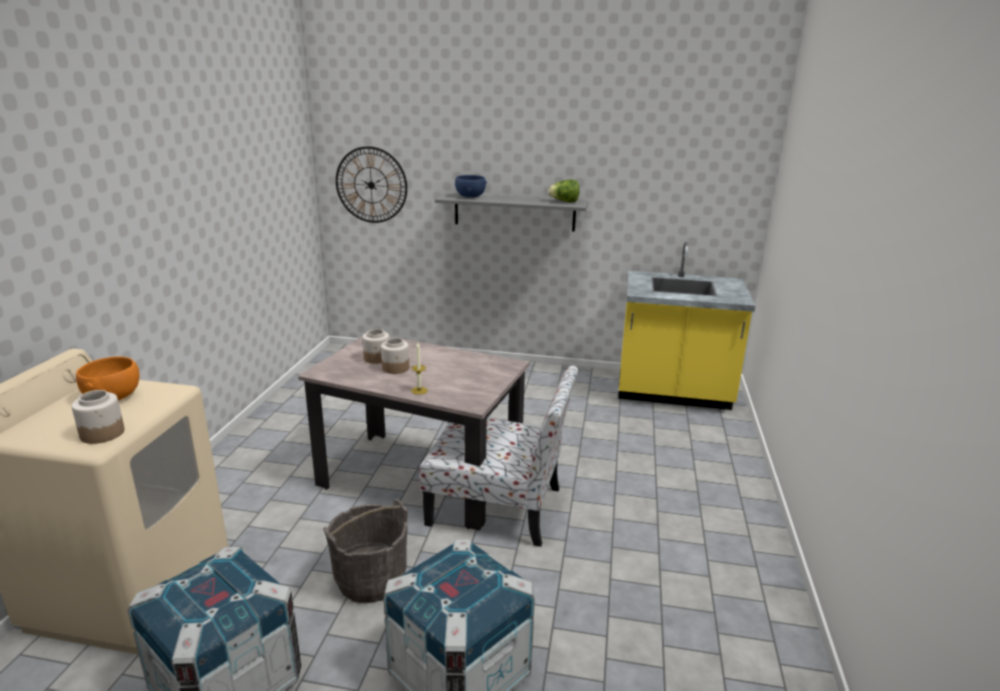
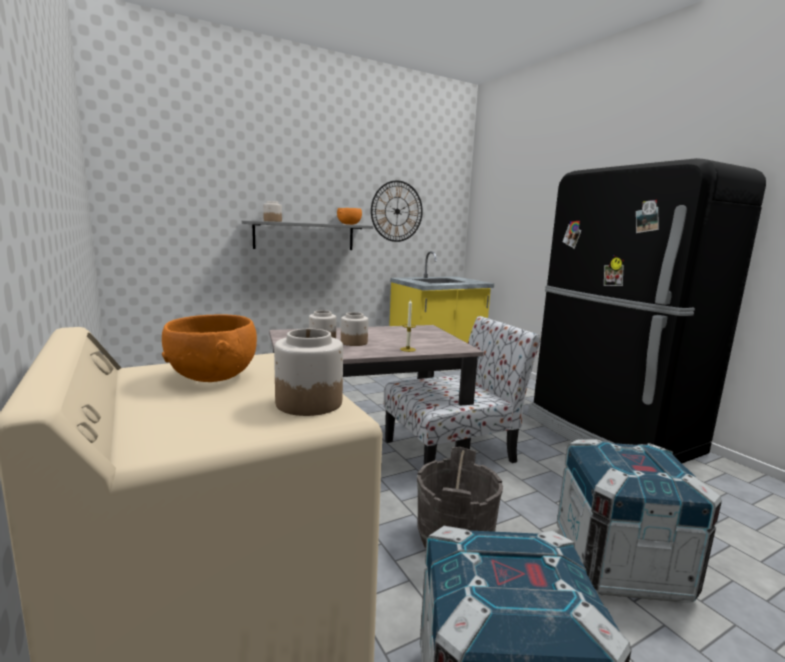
camera: 40 degrees left, 10 degrees down
(371, 185) = (163, 213): wall clock -> wall clock (397, 211)
(470, 196) = (272, 221): blue bowl -> jar
(564, 202) = (349, 224): lettuce -> orange bowl
(719, 570) = (610, 434): none -> black fridge

